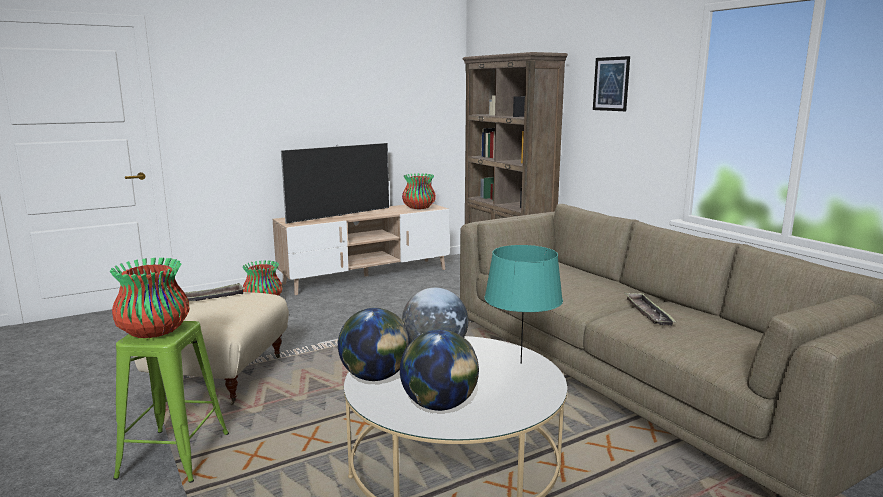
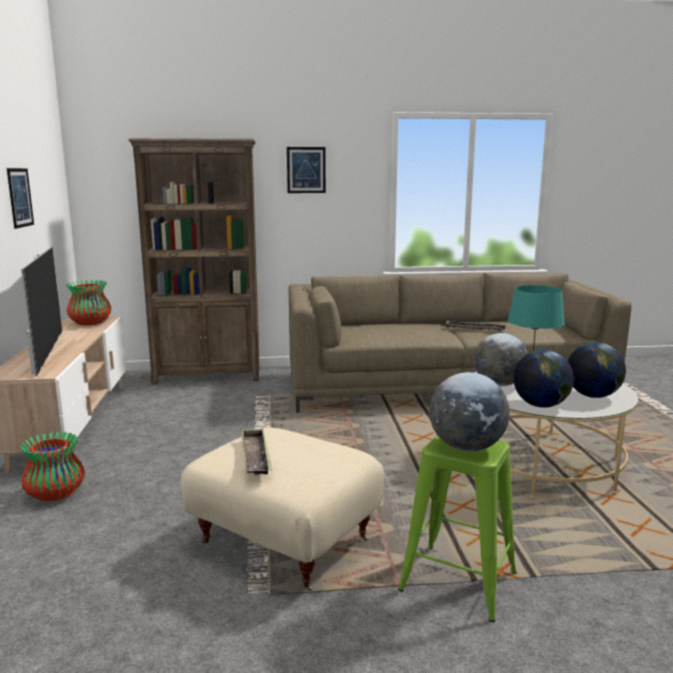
camera: 65 degrees left, 0 degrees up
(155, 332) = (467, 447): vase -> globe
(367, 104) = (20, 197): none -> picture

